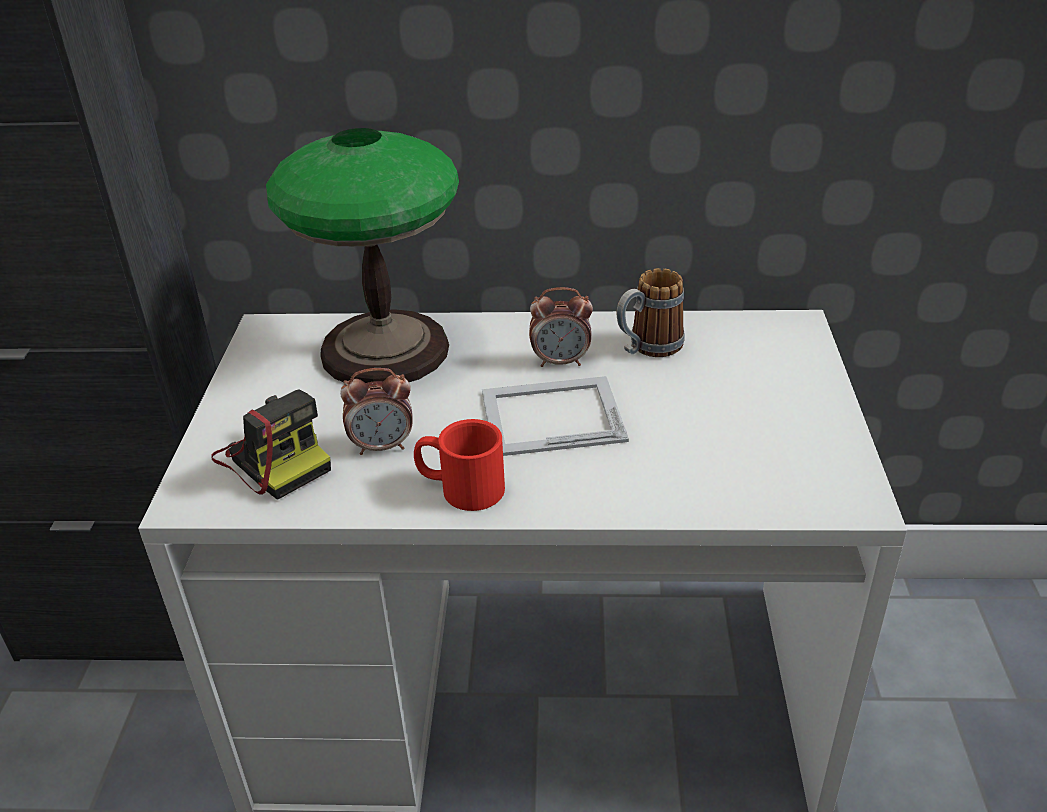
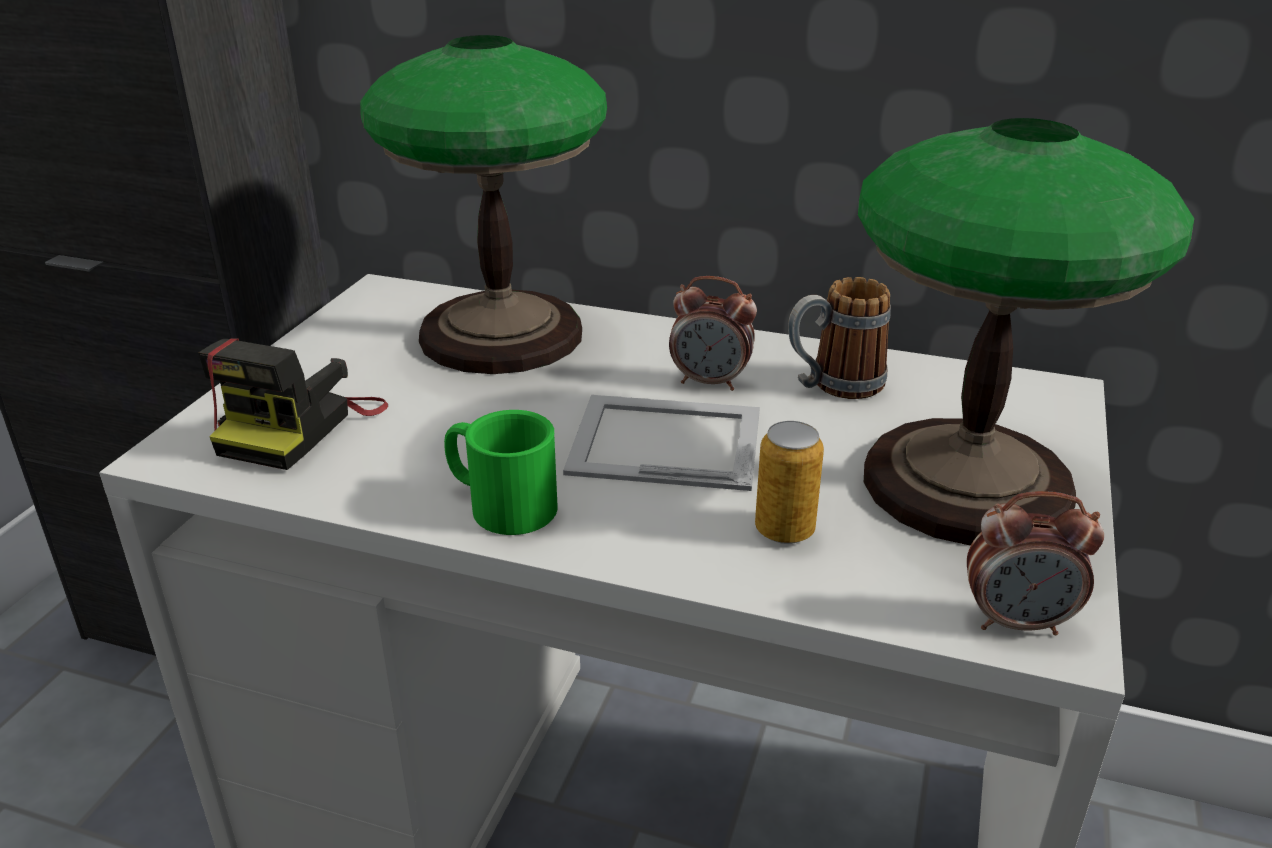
camera: 15 degrees right, 5 degrees down
(274, 458) = (299, 427): camera -> camera turned 45 degrees clockwise
(382, 446) = (433, 437): alarm clock -> alarm clock (1017, 622)
(460, 488) = (499, 503): red mug -> green mug
(663, 466) = (784, 530): none -> can
(766, 408) = (968, 485): none -> table lamp

